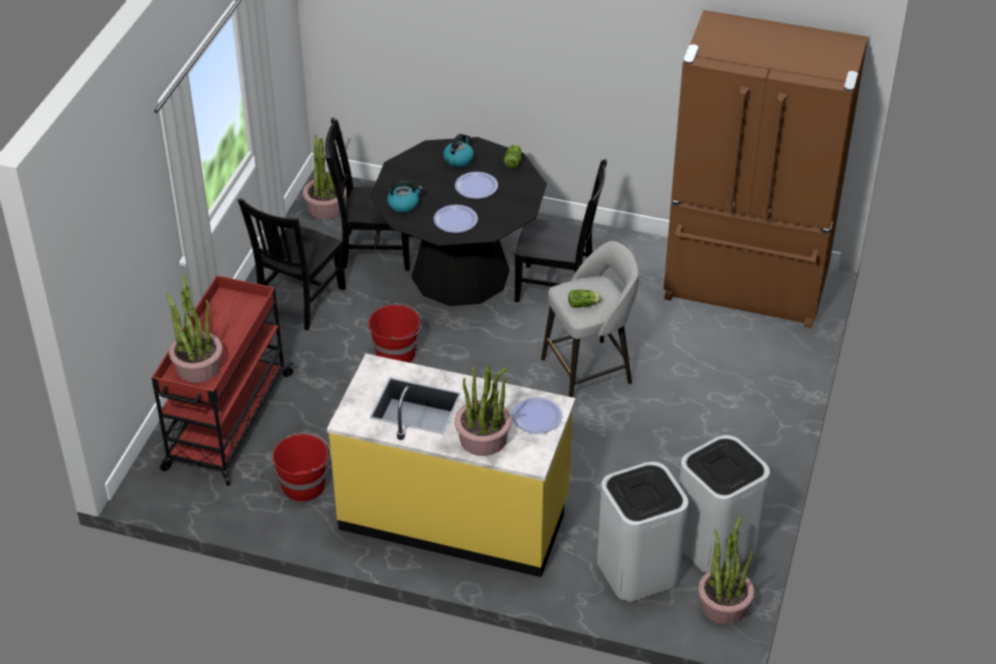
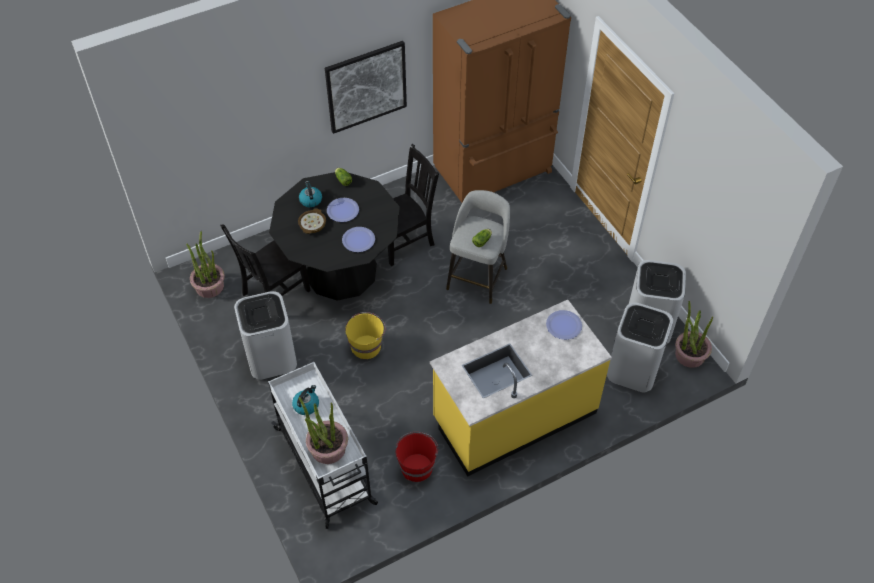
camera: 45 degrees left, 10 degrees up
(227, 422) = (325, 467): red cart -> white cart
(299, 301) = (271, 358): black chair -> white trash can
(396, 353) = (366, 346): red bucket -> yellow bucket
(404, 204) = (316, 251): kettle -> kettle (306, 405)
(432, 180) = (312, 224): none -> bowl
(483, 439) = (555, 361): potted plant -> none
(598, 66) = (366, 86): none -> picture

